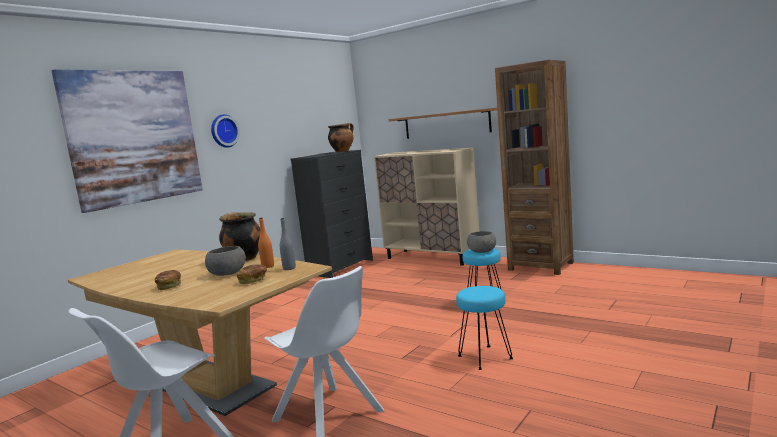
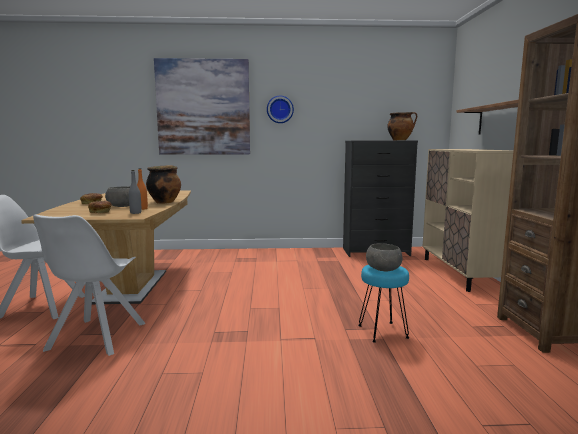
camera: 50 degrees right, 0 degrees up
(485, 358) = (243, 372): turquoise stool -> none

